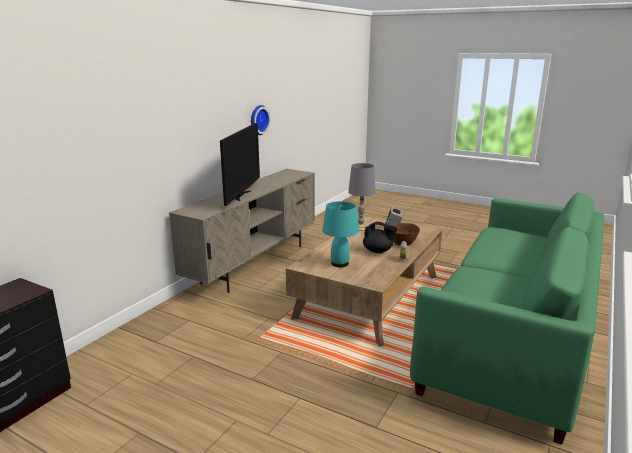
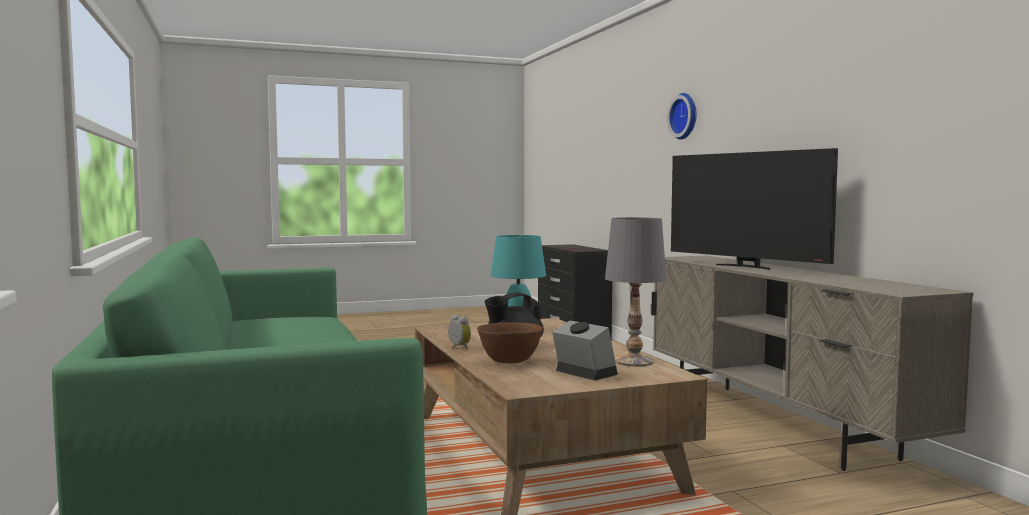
camera: 130 degrees right, 15 degrees down
(258, 120) = (892, 147): wall clock -> wall clock (685, 116)

